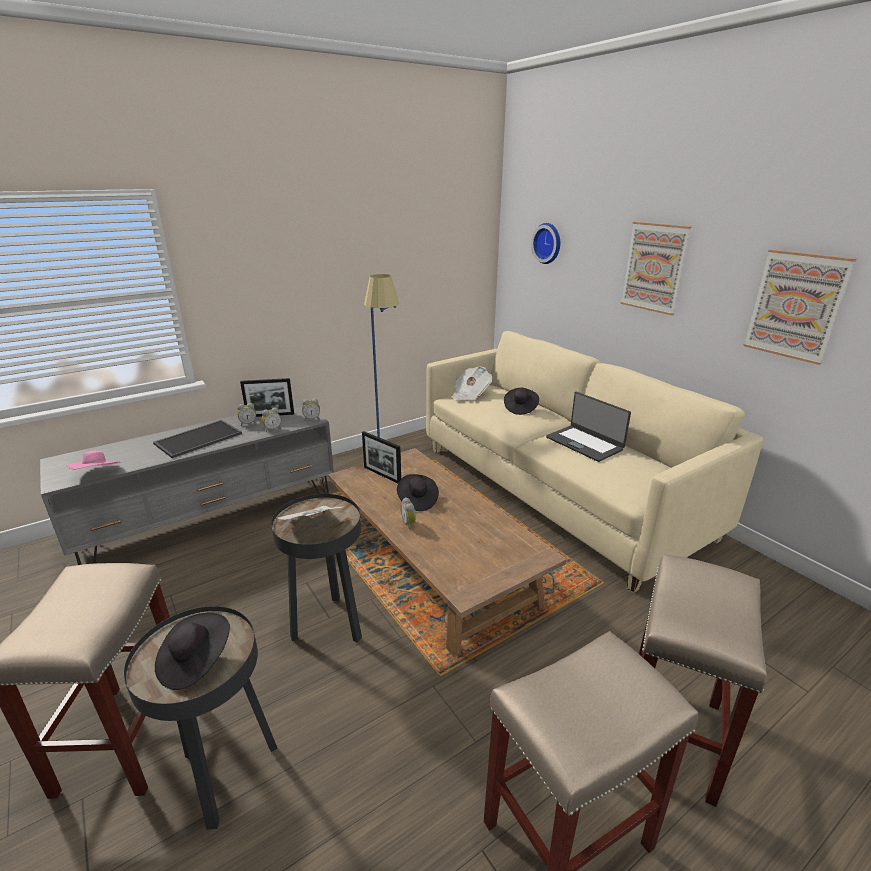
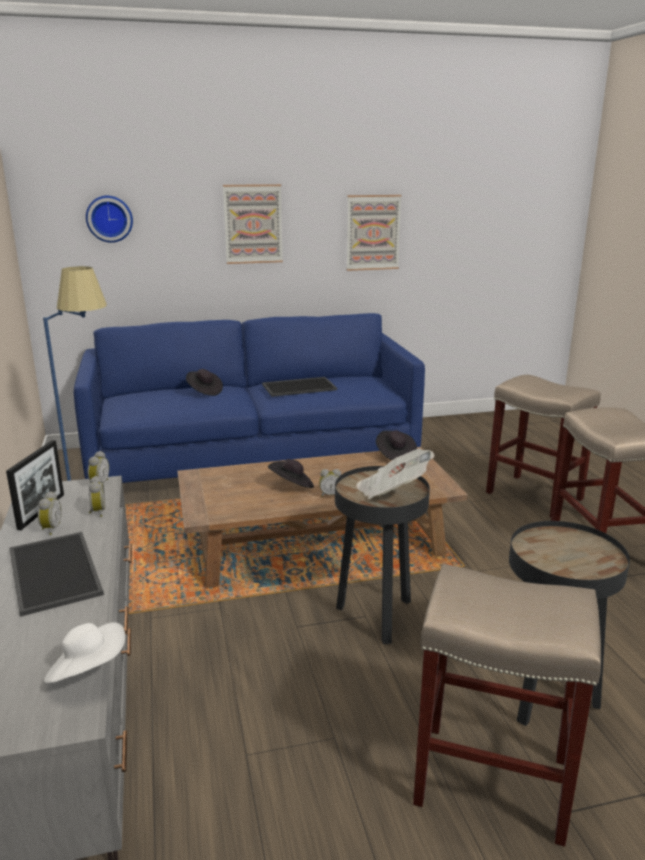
camera: 70 degrees left, 5 degrees down
(98, 474) = (88, 670): pink hat -> white hat
(195, 662) = (578, 551): black hat -> black hat (395, 455)
(382, 475) = (221, 495): picture frame -> none
(470, 394) = (130, 405): newspaper -> none
(557, 490) = (253, 459): beige sofa -> blue sofa
(585, 443) = (299, 387): laptop -> tray

